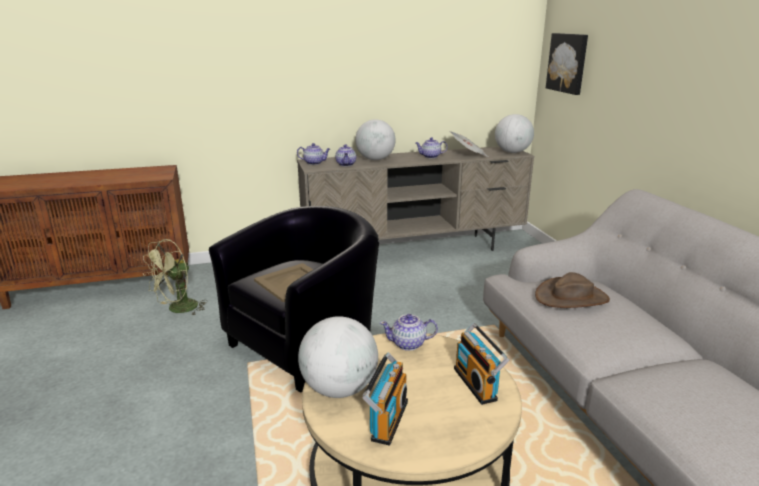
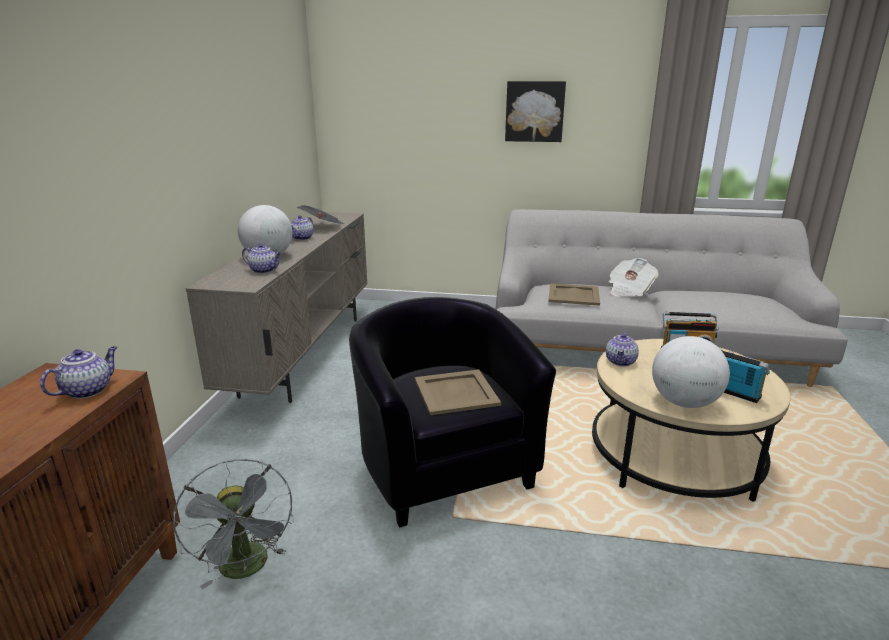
camera: 65 degrees left, 0 degrees up
(178, 309) = (247, 569): green fan -> grey fan
(314, 163) = (225, 282): teapot -> teapot (88, 390)
(512, 152) = (342, 215): globe -> none
(568, 63) = (365, 118): picture -> picture (534, 111)
(571, 297) = (573, 295): brown hat -> beige tray
(646, 330) = (629, 290): none -> newspaper

